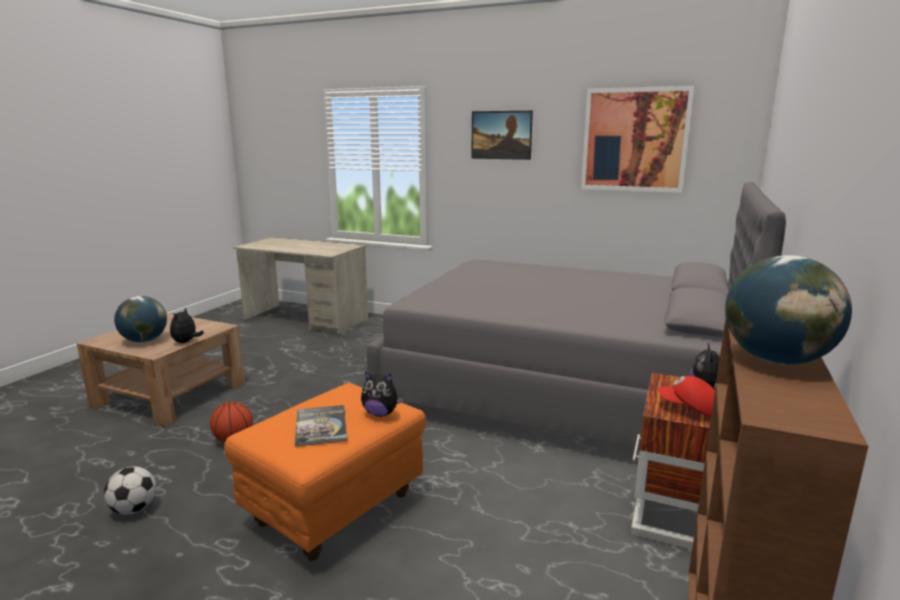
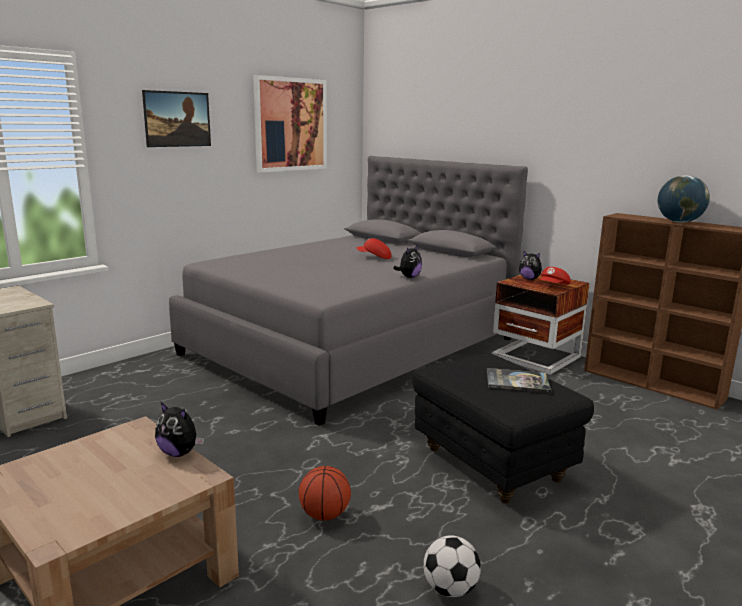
camera: 70 degrees left, 0 degrees up
(144, 341) = (124, 489): globe -> none
(335, 510) = (494, 465): orange ottoman -> black ottoman
(381, 413) = (499, 361): plush toy -> plush toy (409, 277)
(589, 297) = (374, 257): none -> red cap

